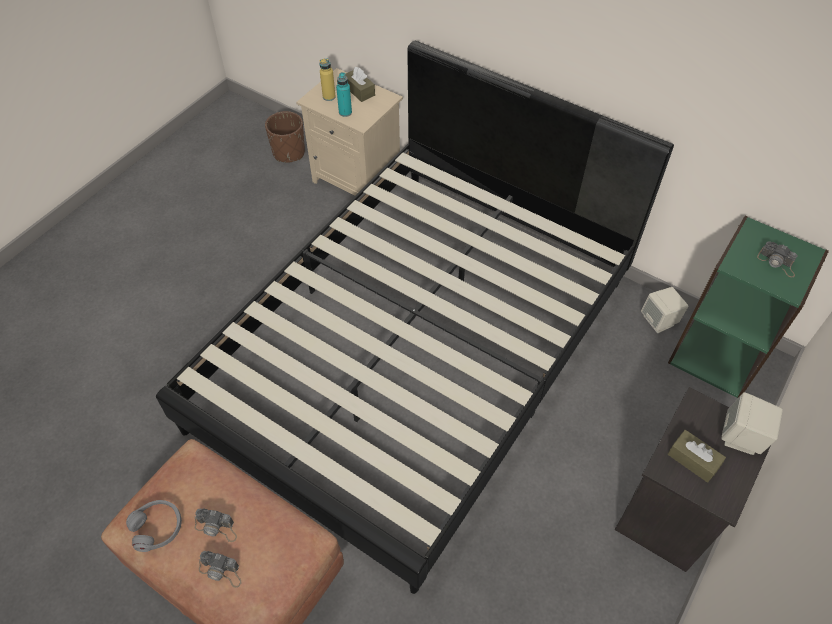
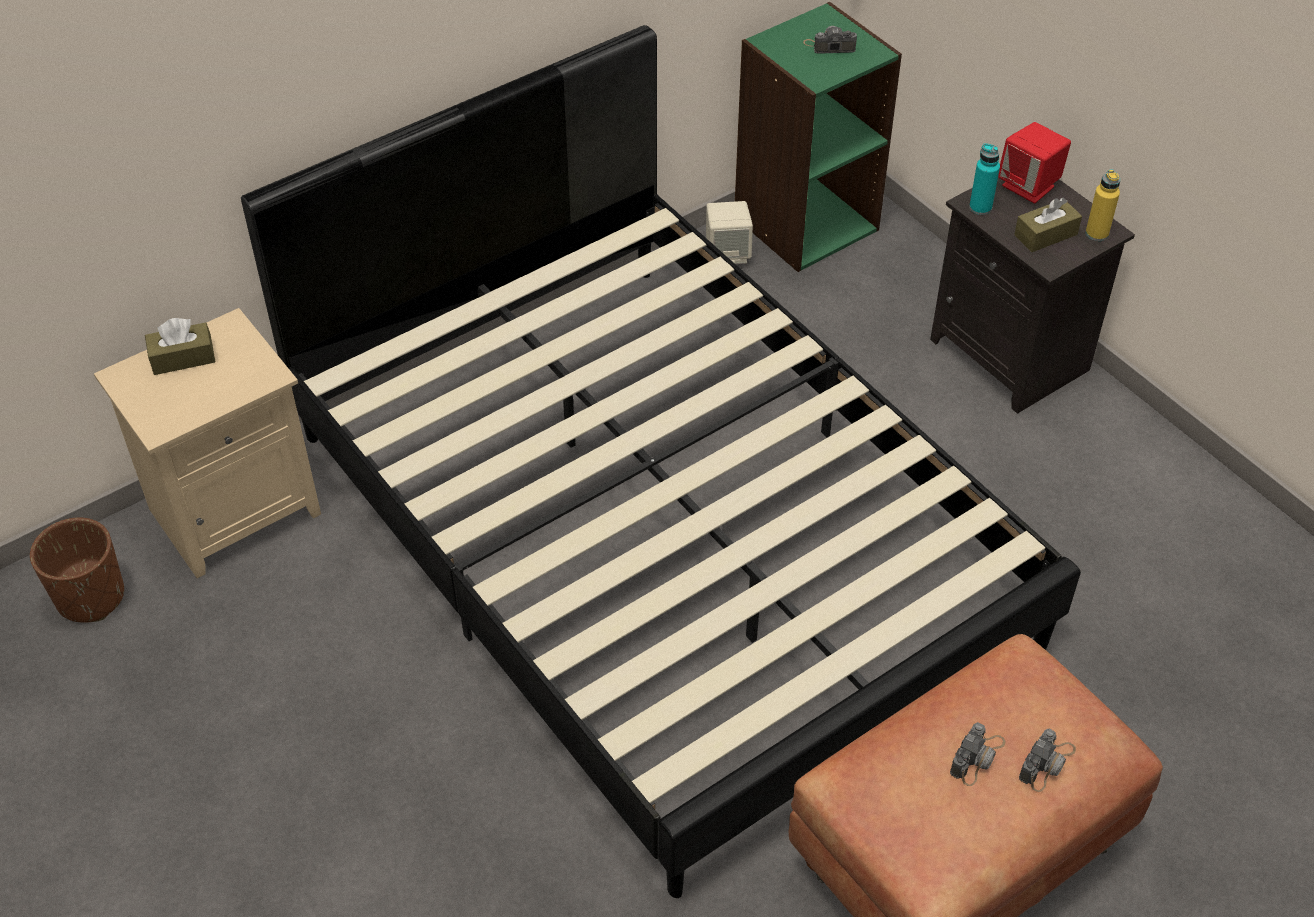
camera: 70 degrees left, 5 degrees down
(157, 528) = (956, 835): grey headphones -> none
(329, 97) = (169, 402): yellow bottle -> yellow bottle (1096, 233)
(345, 112) = (228, 390): turquoise bottle -> turquoise bottle (980, 207)
(742, 437) = (1029, 186): beige speaker -> red speaker
(777, 263) = (829, 46): camera -> camera turned 150 degrees counterclockwise

